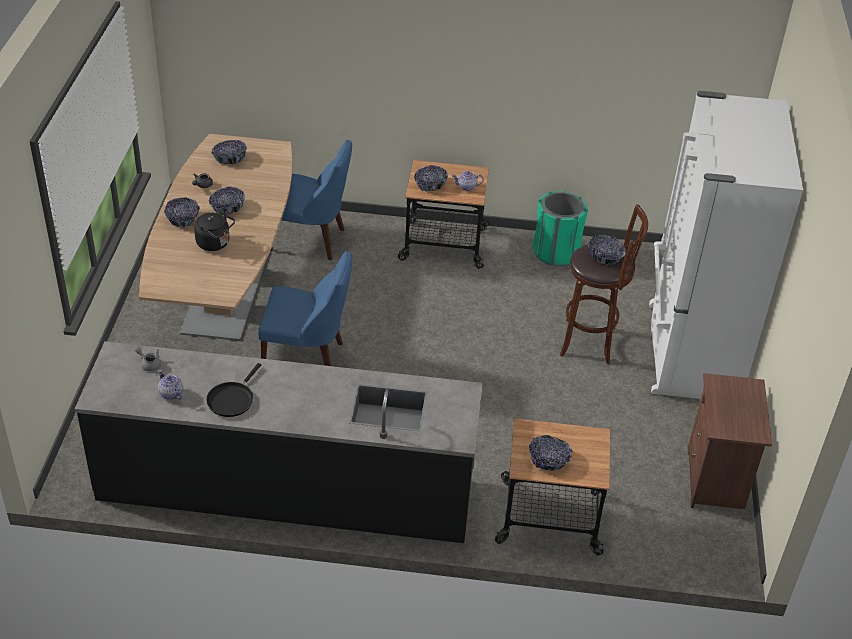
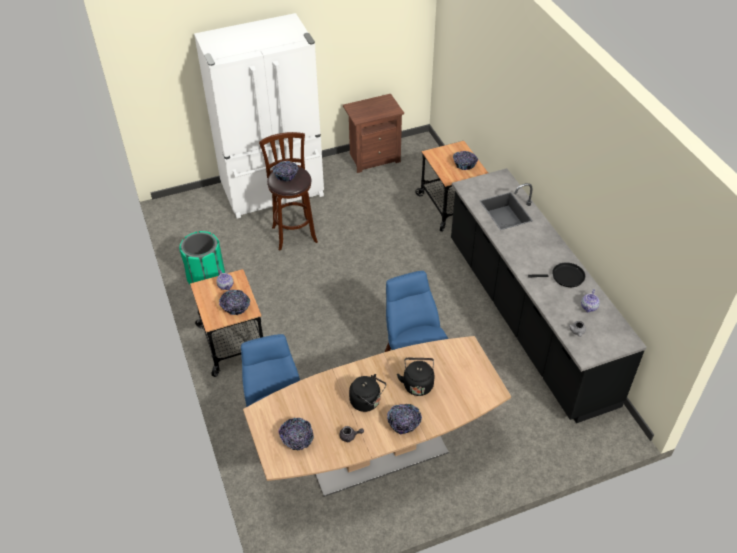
camera: 115 degrees left, 5 degrees up
(227, 207) = (367, 402): bowl -> black kettle

